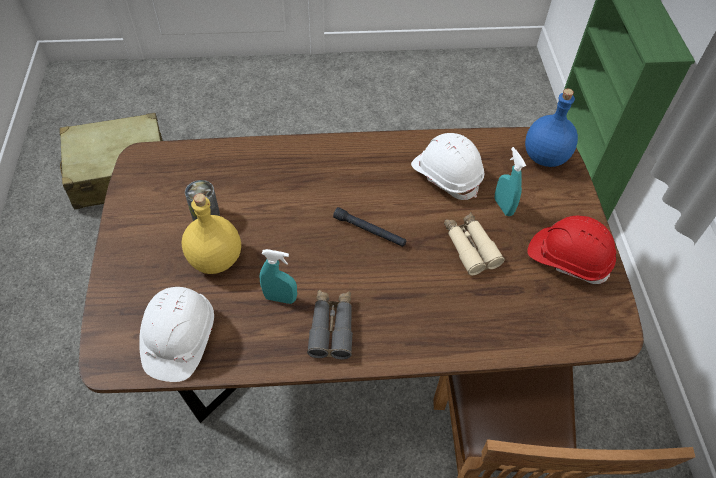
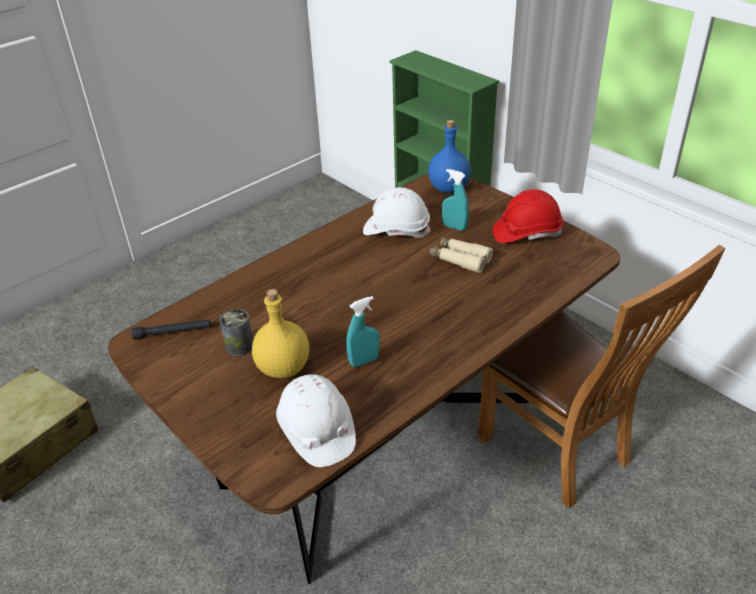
camera: 35 degrees left, 15 degrees down
(332, 327) = (422, 355): grey binoculars -> none
(369, 231) = (381, 287): black flashlight -> black flashlight (172, 332)

